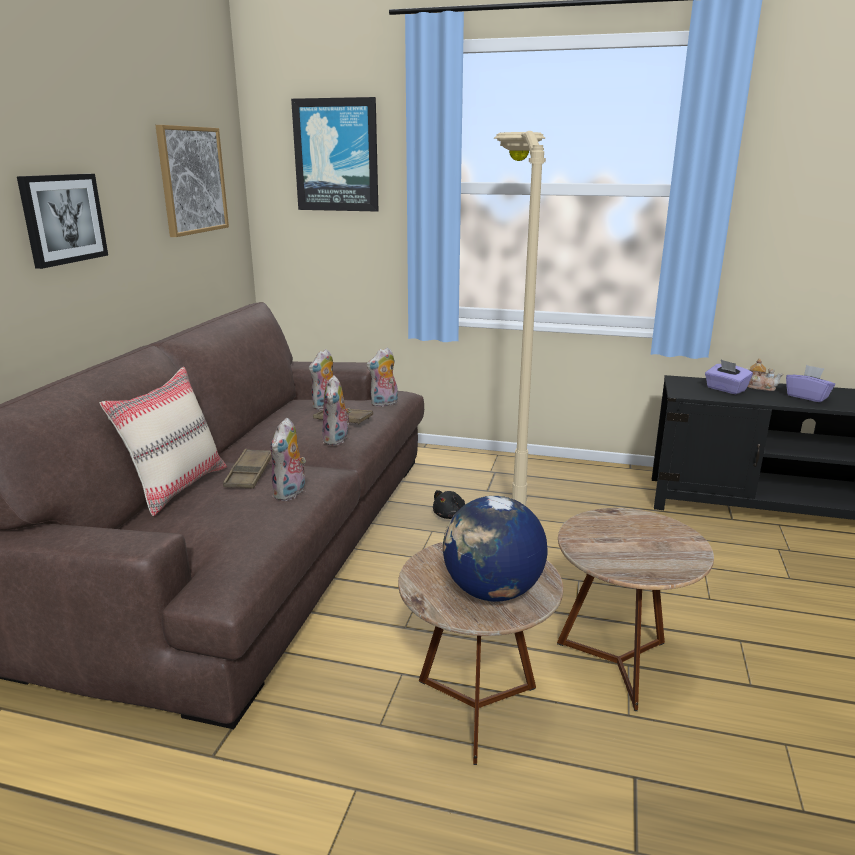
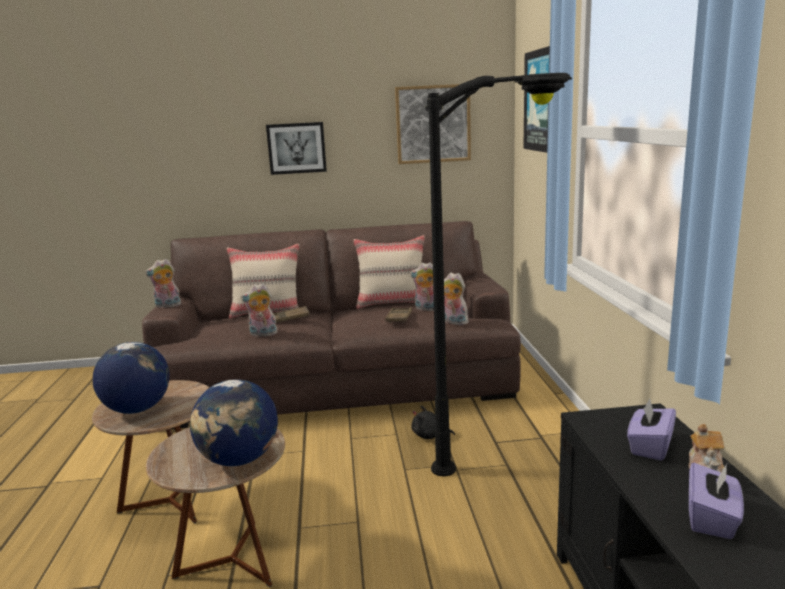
camera: 70 degrees right, 5 degrees down
(269, 418) = (392, 303): none -> beige pillow
(337, 440) = (361, 326): plush toy -> plush toy (167, 306)
(508, 489) = (510, 451): beige floor lamp -> black floor lamp
(661, 532) = (239, 460): none -> globe

